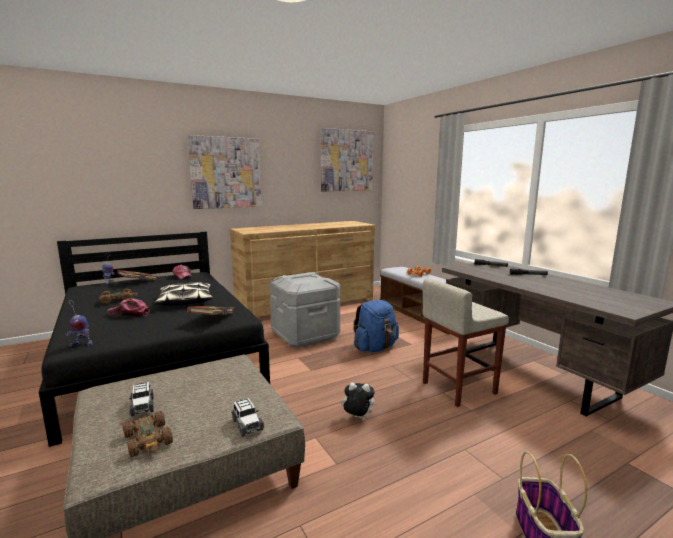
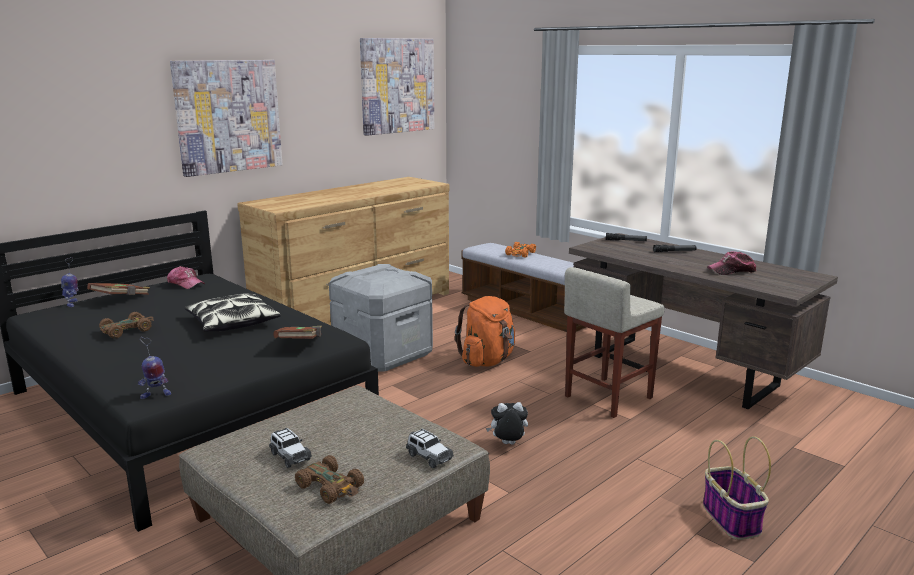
camera: 15 degrees left, 5 degrees up
(129, 314) = (171, 349): cap -> cap (732, 271)
(375, 348) = (487, 361): blue backpack -> orange backpack

